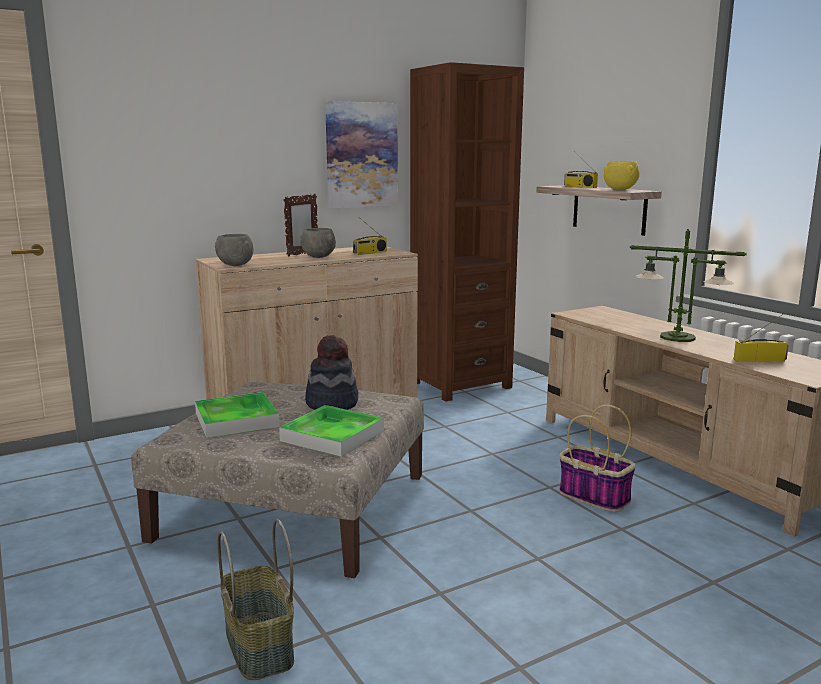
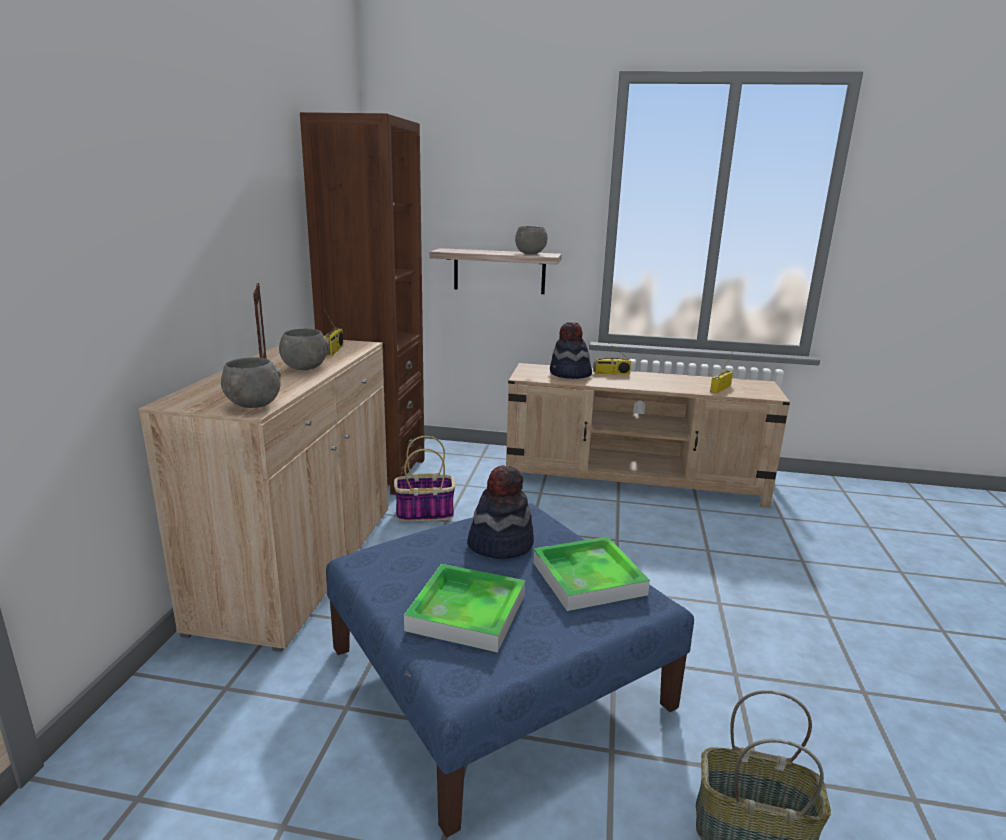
camera: 50 degrees left, 5 degrees up
(294, 506) = (495, 677): beige ottoman -> blue ottoman
(361, 155) = (271, 224): picture -> none
(579, 187) = (473, 251): radio -> radio (611, 373)
(592, 496) = (651, 534): basket -> basket (424, 513)
(620, 190) = (530, 254): yellow bowl -> grey bowl
(621, 320) = (570, 374): none -> hat
(678, 337) = (640, 381): table lamp -> none

